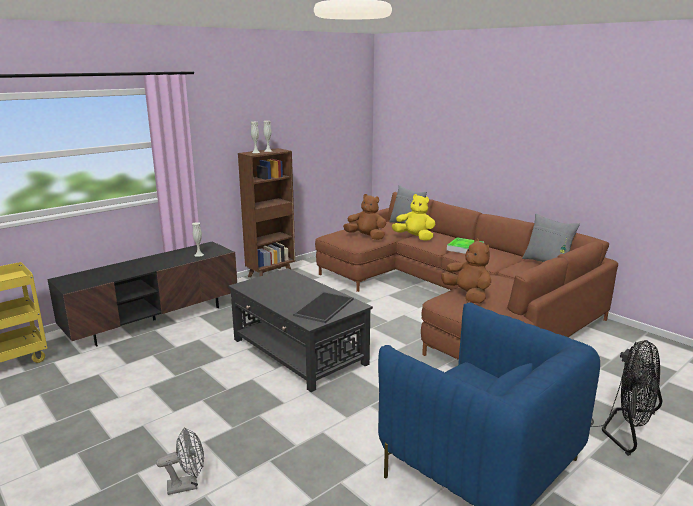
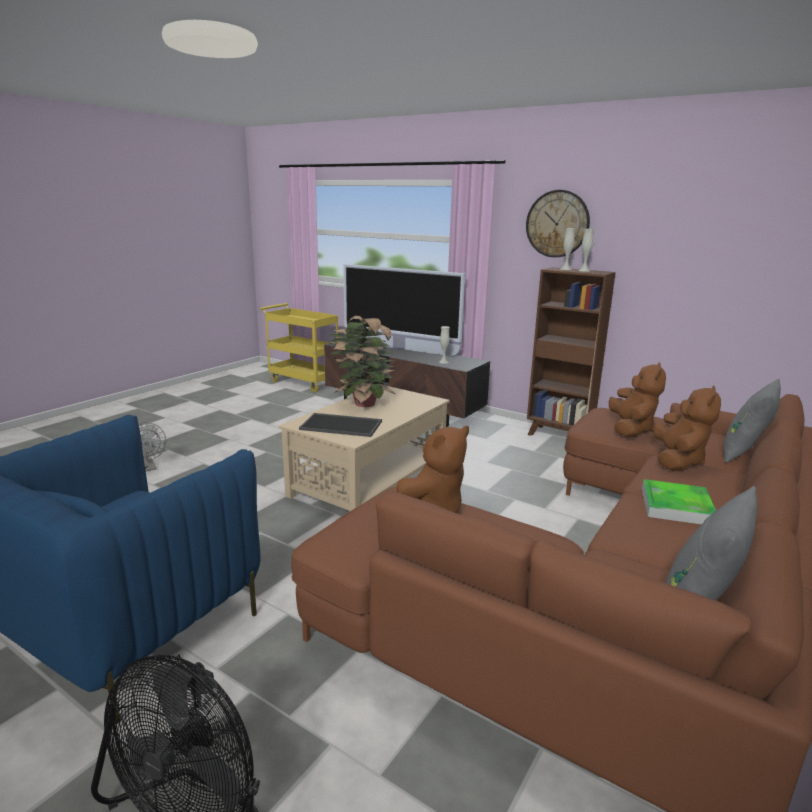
camera: 75 degrees right, 0 degrees up
(132, 264) = (400, 349): none -> television
(233, 119) = (557, 224): none -> wall clock
(276, 296) = (362, 404): none -> potted plant
(299, 352) = (369, 479): black coffee table -> beige coffee table
(415, 237) = (677, 461): yellow plush toy -> brown plush toy

